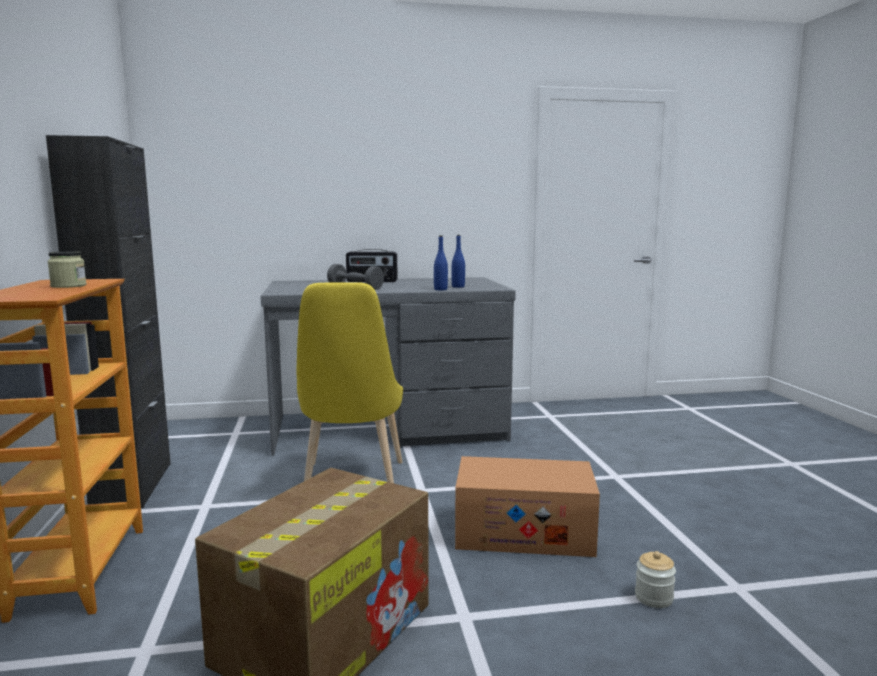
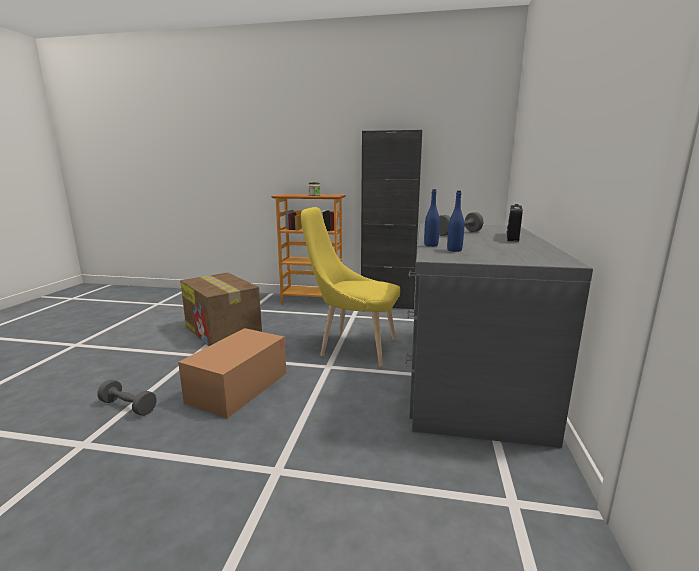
camera: 110 degrees right, 5 degrees up
(653, 597) = (128, 407): jar -> grey dumbbell

